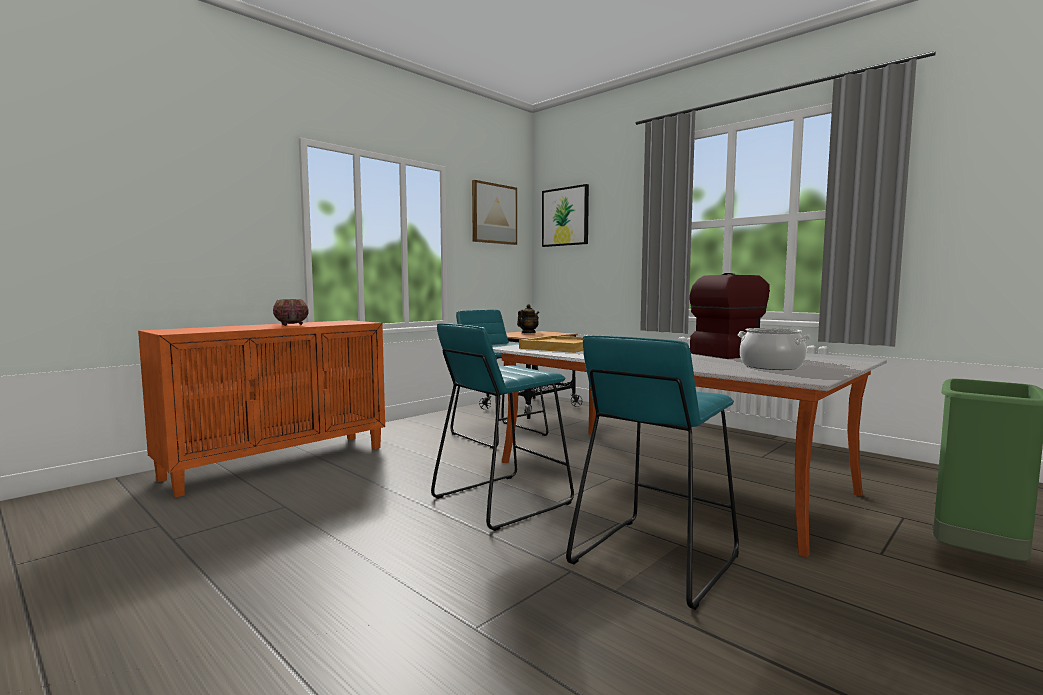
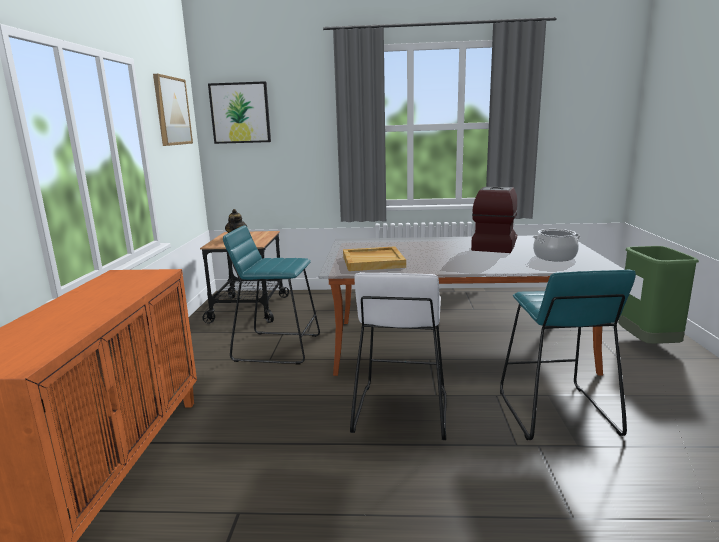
camera: 40 degrees left, 10 degrees up
(290, 324) = (93, 299): bowl -> none
(501, 500) = (400, 411): turquoise stool -> white stool

